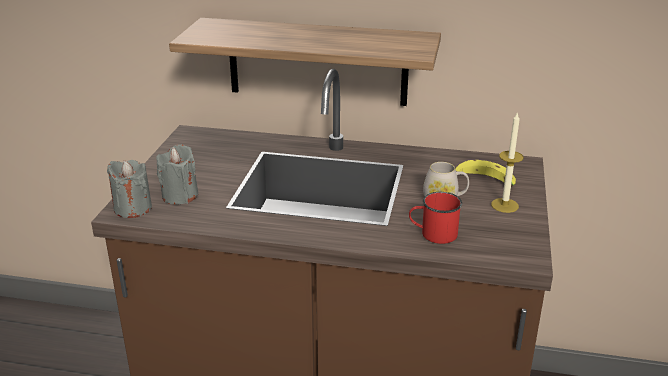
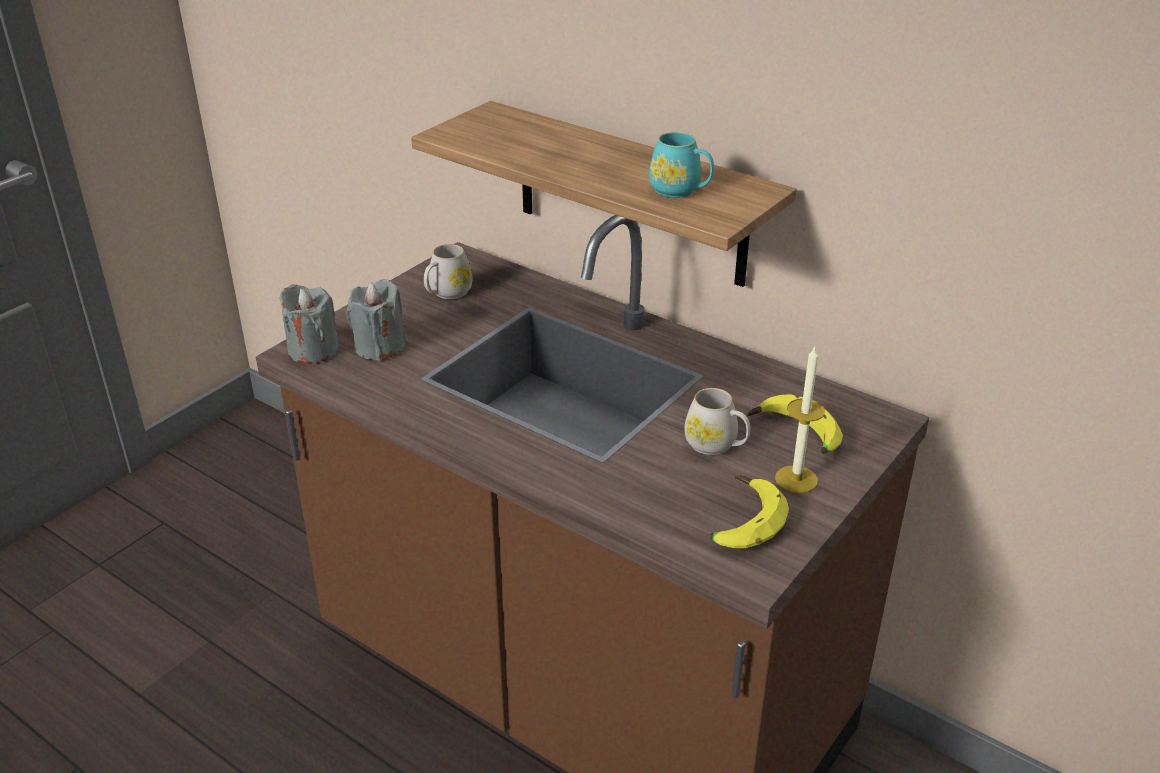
camera: 25 degrees right, 5 degrees up
(199, 155) = (447, 293): none -> white mug
(378, 43) = (680, 191): none -> turquoise mug
(433, 234) = (653, 494): red mug -> none
(495, 235) = (740, 521): none -> banana

